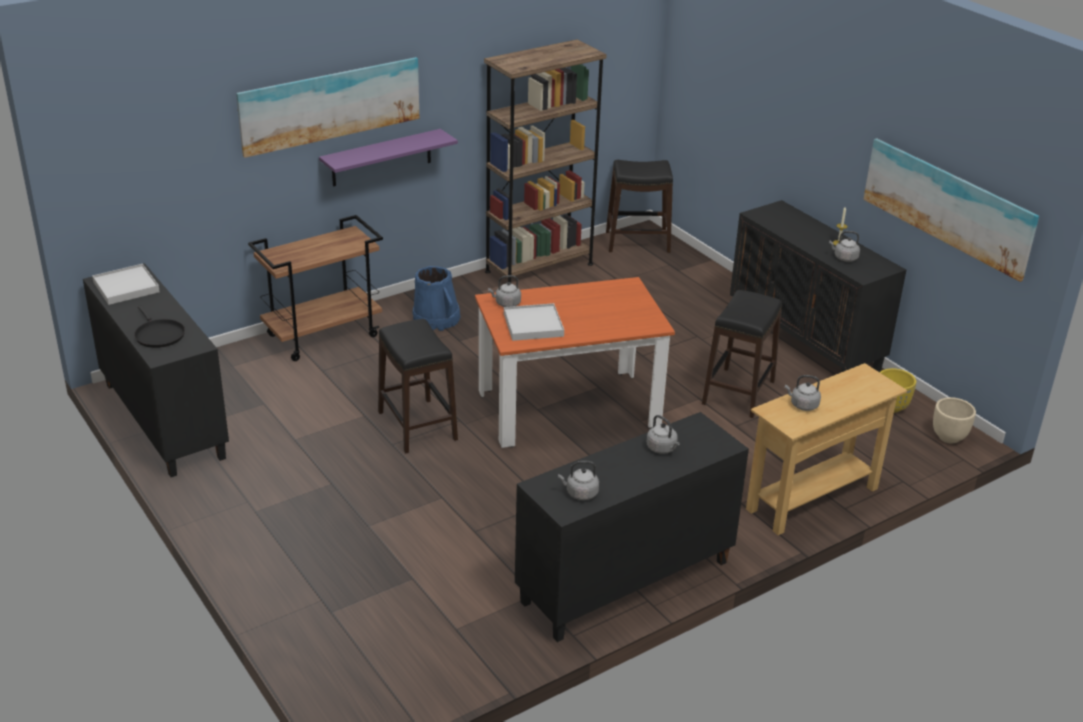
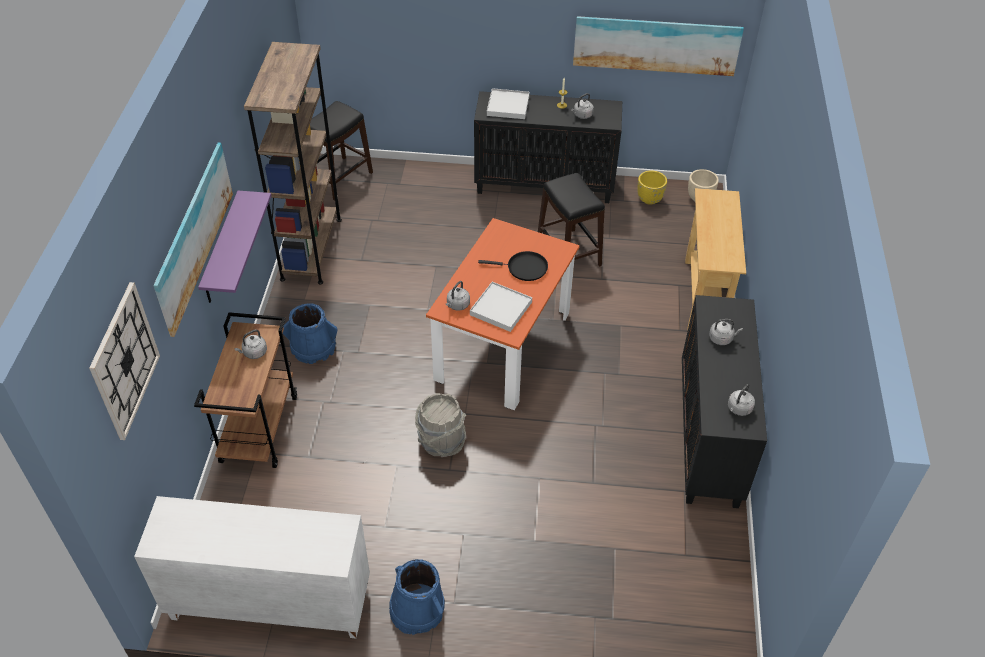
camera: 50 degrees left, 15 degrees up
(126, 287) = (187, 530): white tray -> white tray (508, 106)
(158, 335) = (297, 545): black frying pan -> black frying pan (524, 268)
(162, 120) = (124, 361): none -> wall clock
(162, 420) = (268, 604): black cabinet -> white cabinet
(229, 495) = (417, 609): none -> blue bucket
(417, 426) = (441, 442): black stool -> grey bucket
(802, 405) = (715, 244): grey kettle -> grey kettle (254, 353)

